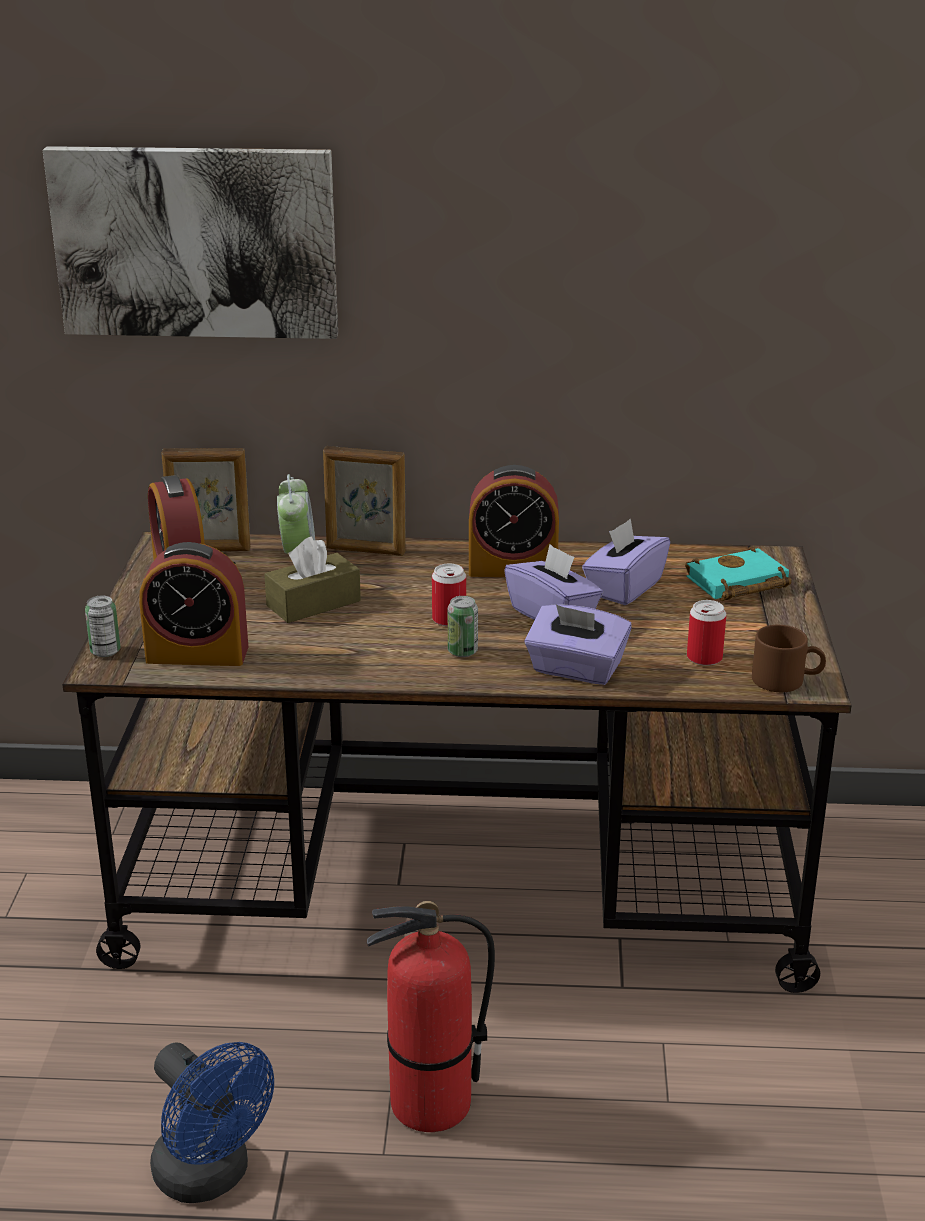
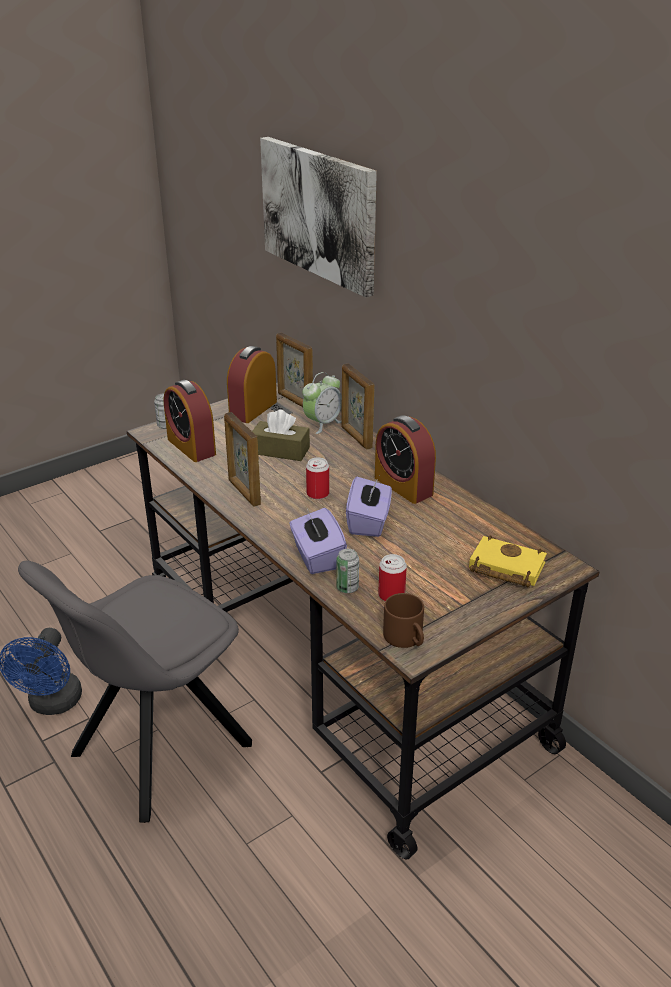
camera: 50 degrees right, 5 degrees up
(370, 661) = (244, 492): none -> picture frame
(430, 1105) = (160, 749): fire extinguisher -> grey chair
(462, 651) = (289, 513): can -> can (347, 588)
(624, 588) = (436, 530): purple tissue box -> none
(736, 584) = (504, 567): turquoise book -> yellow book

